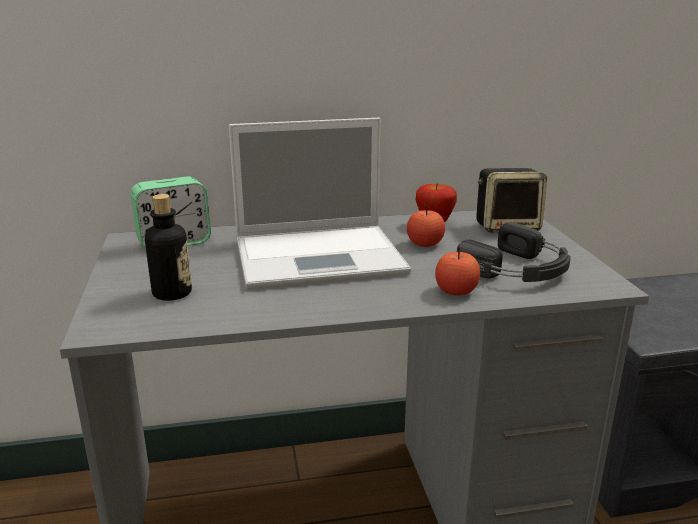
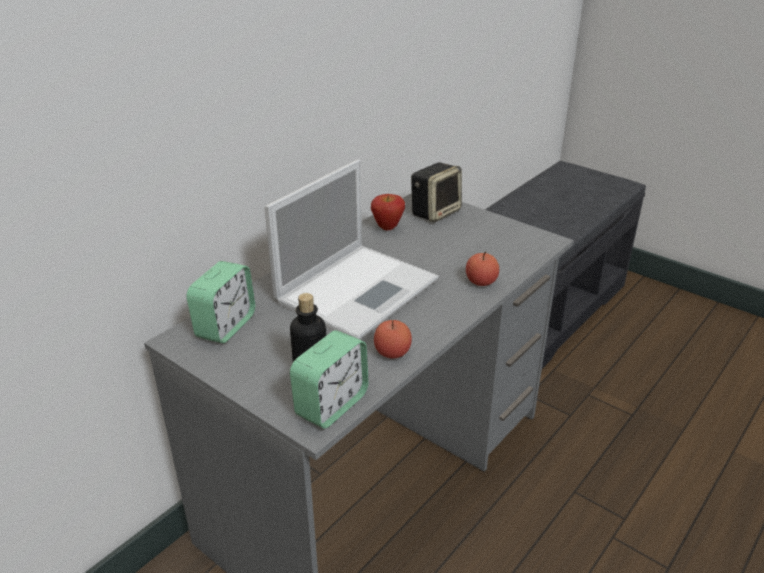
camera: 40 degrees left, 10 degrees up
(138, 322) = (331, 405): none -> alarm clock
(425, 244) = (408, 249): apple -> apple (392, 352)
(519, 269) = (490, 248): black headphones -> none

